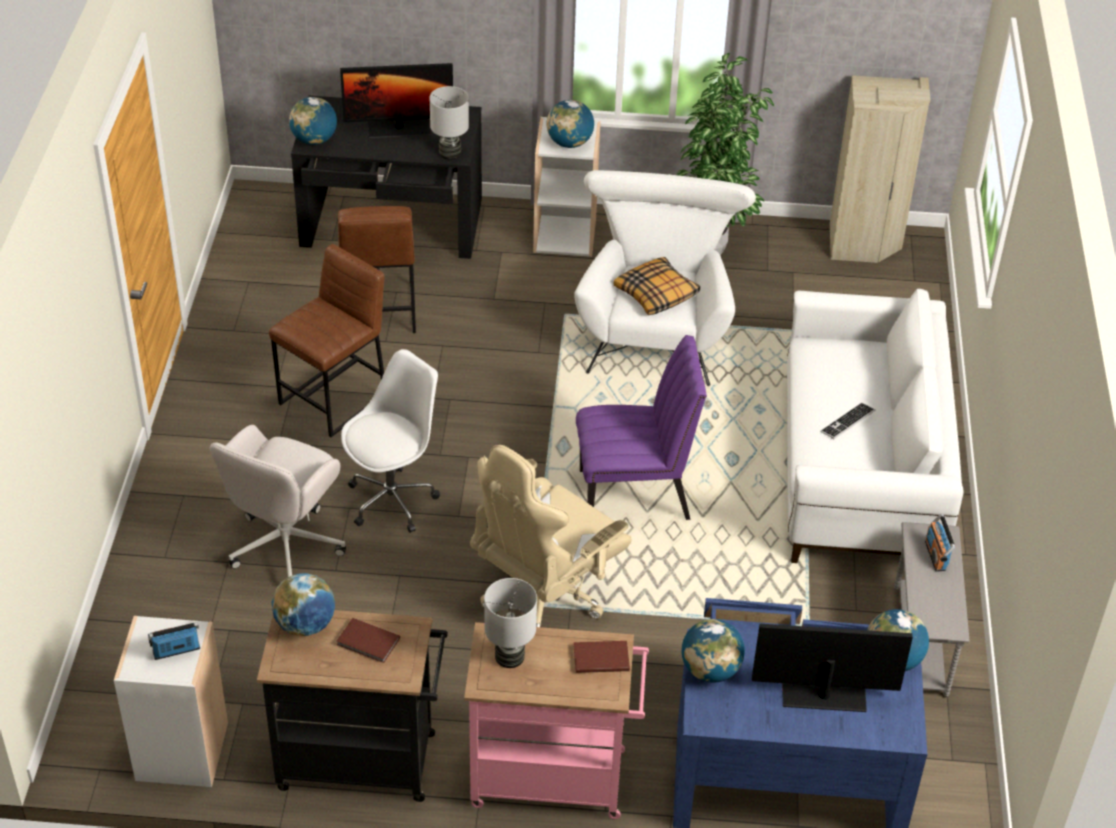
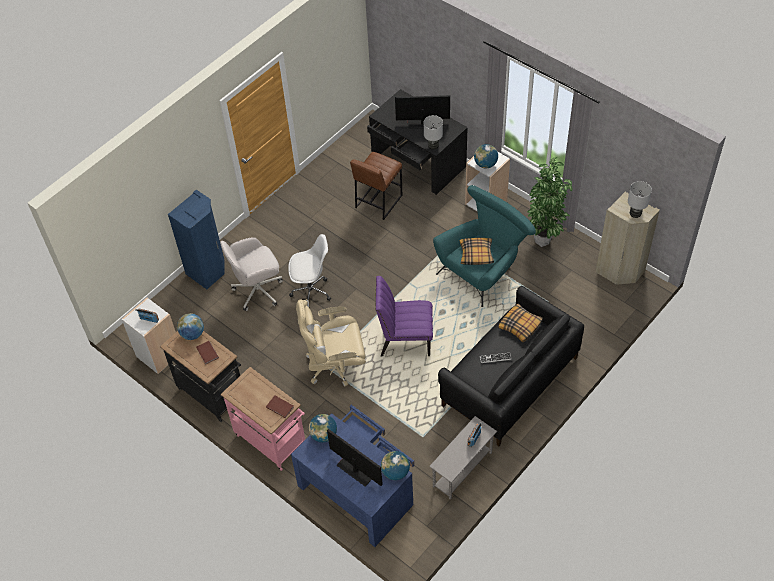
camera: 40 degrees right, 10 degrees up
(151, 557) = (208, 270): none -> blue cabinet
(314, 140) = (383, 113): globe -> none
(334, 398) = (327, 234): brown chair -> none
(399, 128) = (422, 123): monitor -> monitor turned 150 degrees clockwise
(509, 656) = (249, 387): grey table lamp -> grey table lamp (635, 213)
(633, 495) = (405, 340): purple chair -> purple chair turned 150 degrees clockwise
(655, 332) = (482, 269): white armchair -> turquoise armchair
(837, 358) = (520, 326): none -> pillow
(858, 472) = (509, 381): white sofa -> black sofa

